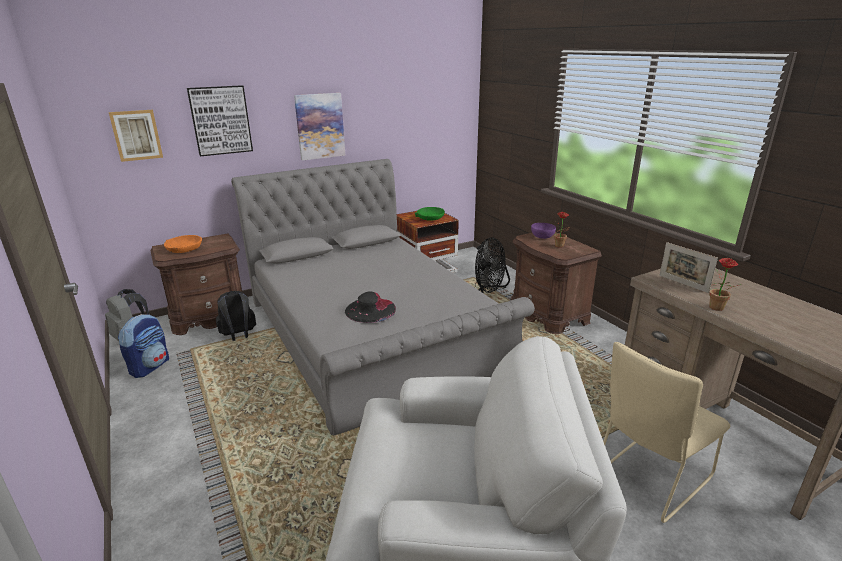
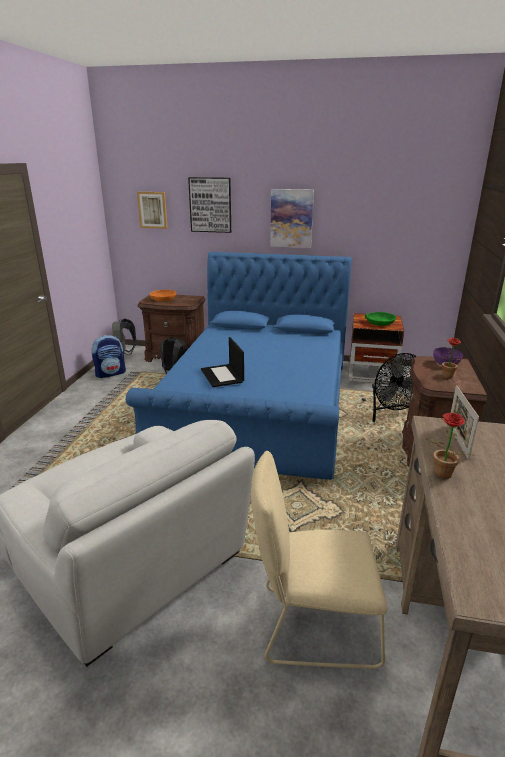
camera: 40 degrees right, 0 degrees up
(370, 310) = (222, 376): black hat -> laptop
(371, 332) = (258, 404): grey bed -> blue bed

